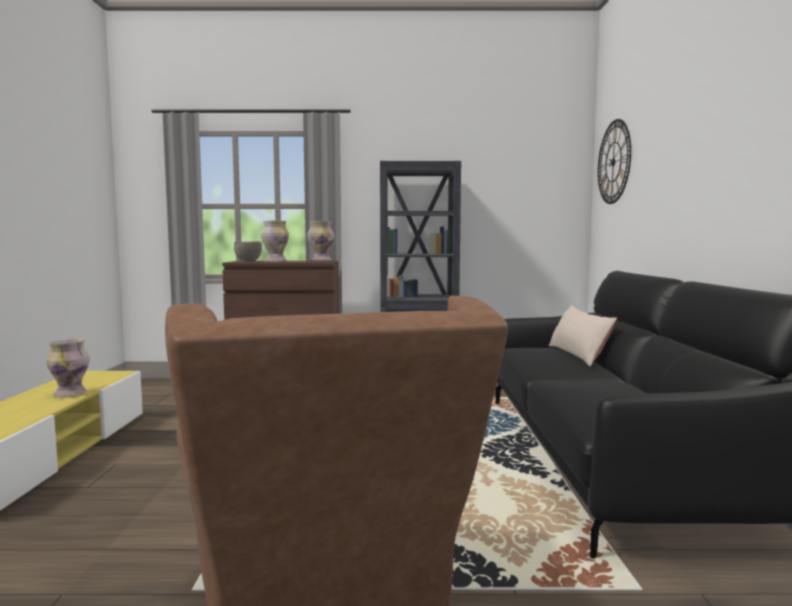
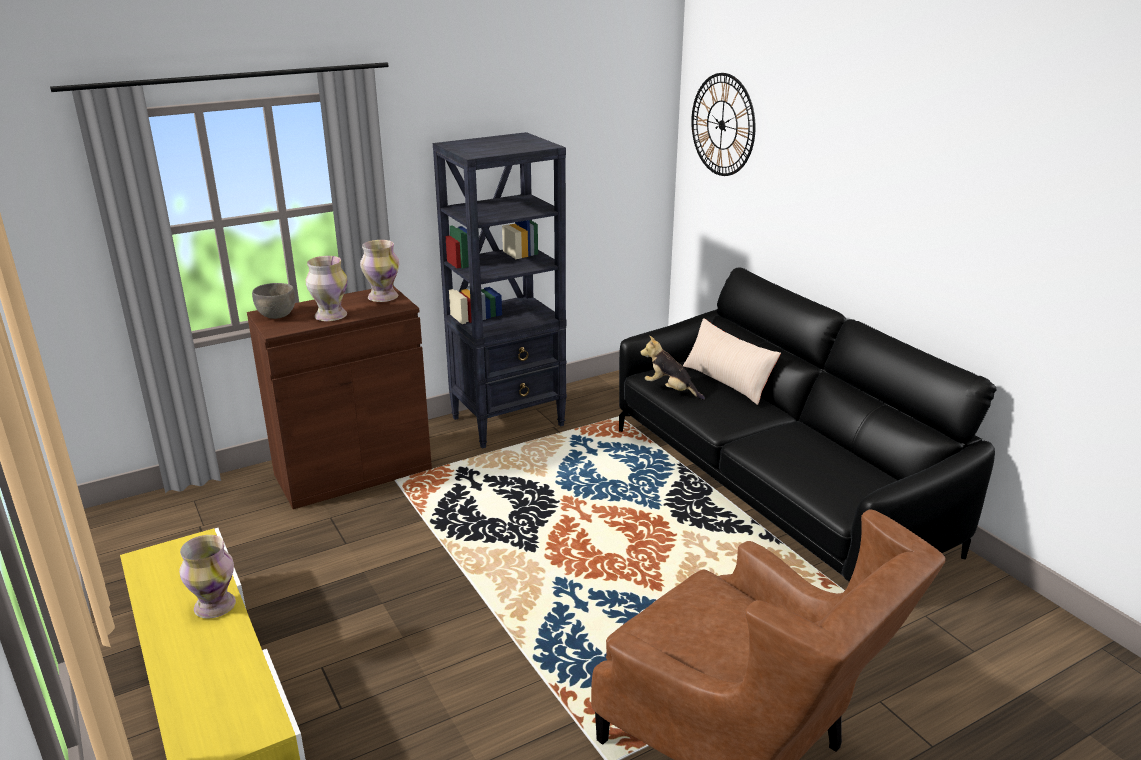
camera: 30 degrees left, 20 degrees up
(519, 352) = (670, 390): none -> plush toy

